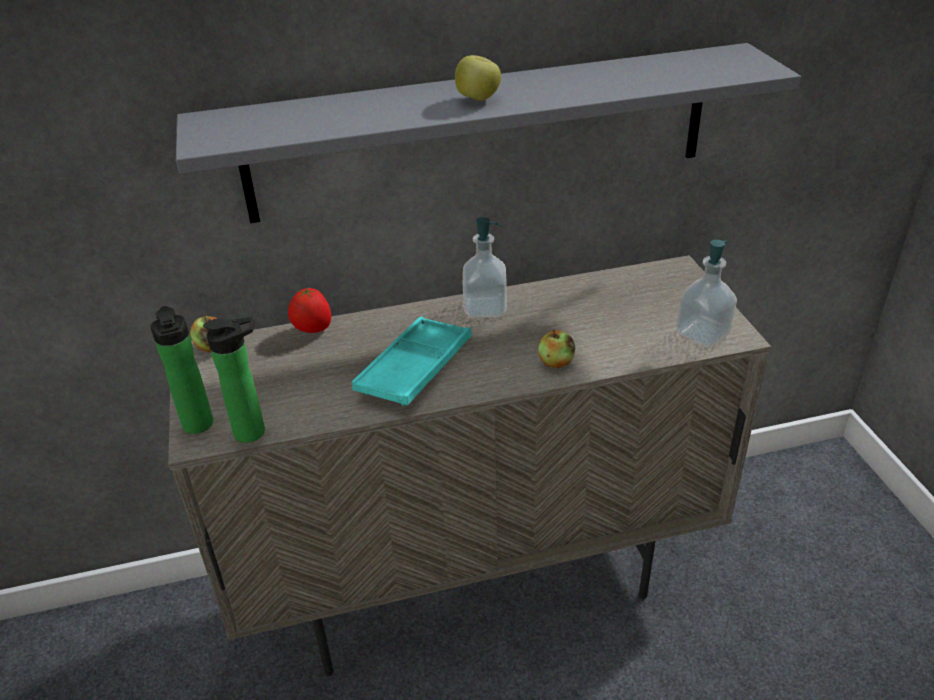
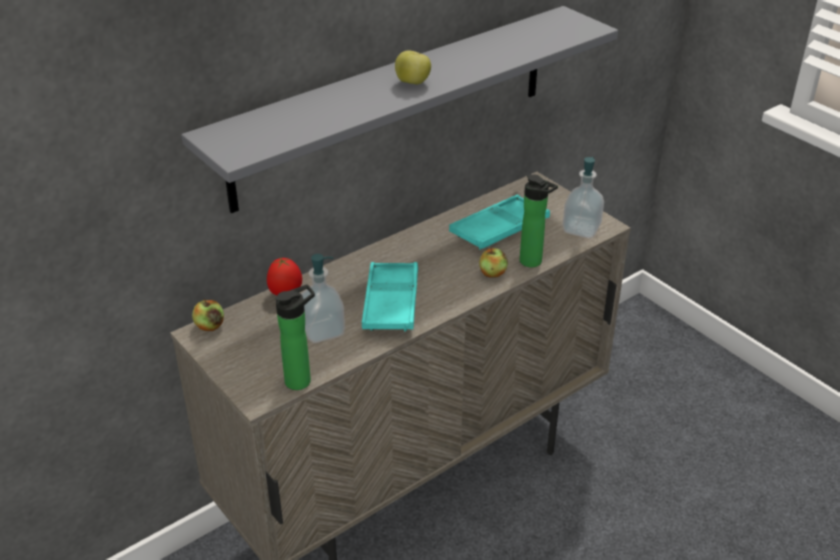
camera: 25 degrees left, 0 degrees up
(198, 427) = (252, 388): bottle -> bottle (533, 262)
(485, 308) = (412, 245): soap dispenser -> soap dispenser (323, 331)
(599, 311) = (499, 228): none -> turquoise tray

